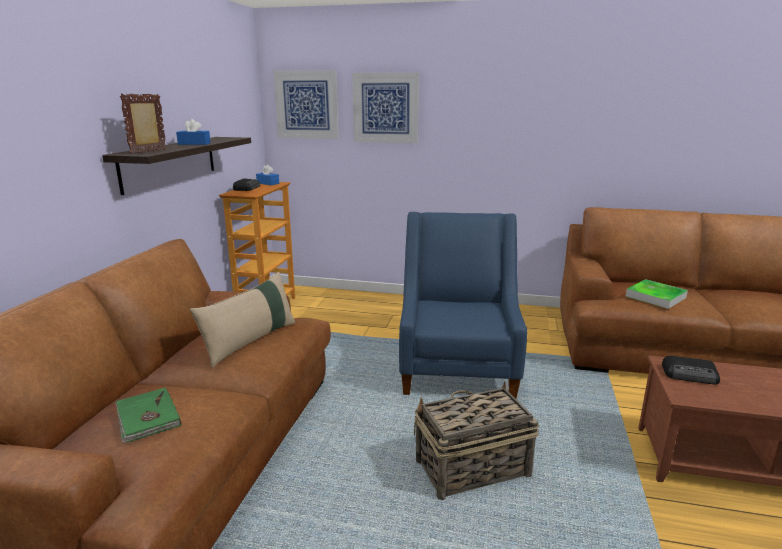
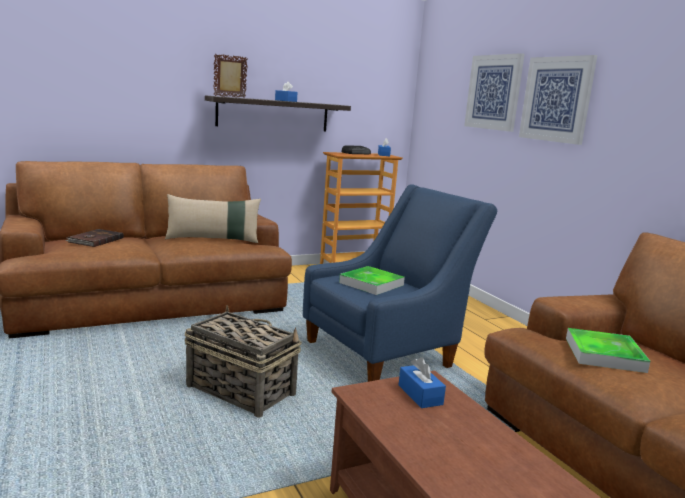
camera: 50 degrees right, 5 degrees down
(147, 417) = (95, 240): green book -> brown book
(307, 105) = (441, 88): picture -> picture (556, 99)
(457, 314) = (371, 284): none -> tray
(690, 375) = (420, 395): radio -> blue tissue box

